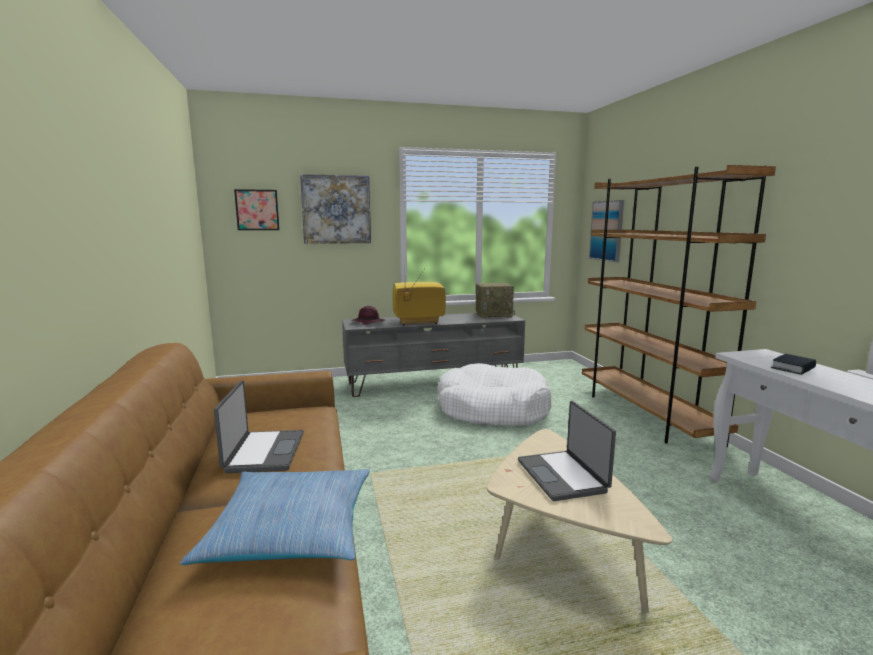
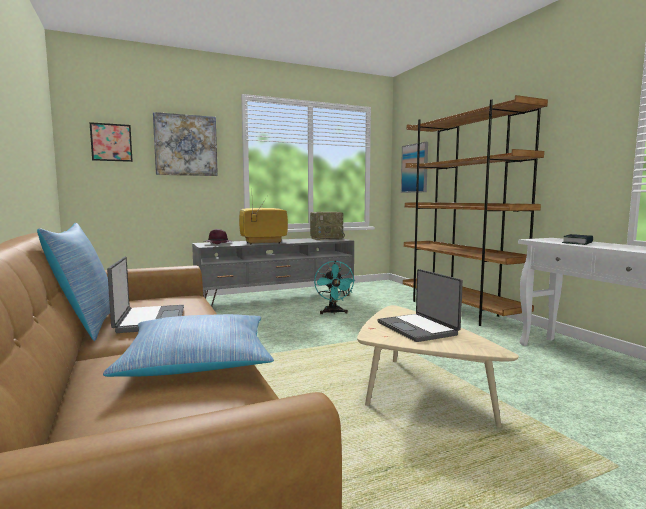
camera: 10 degrees left, 5 degrees down
(201, 456) = (86, 326): none -> pillow
(492, 409) = (333, 312): white dog bed -> turquoise fan

